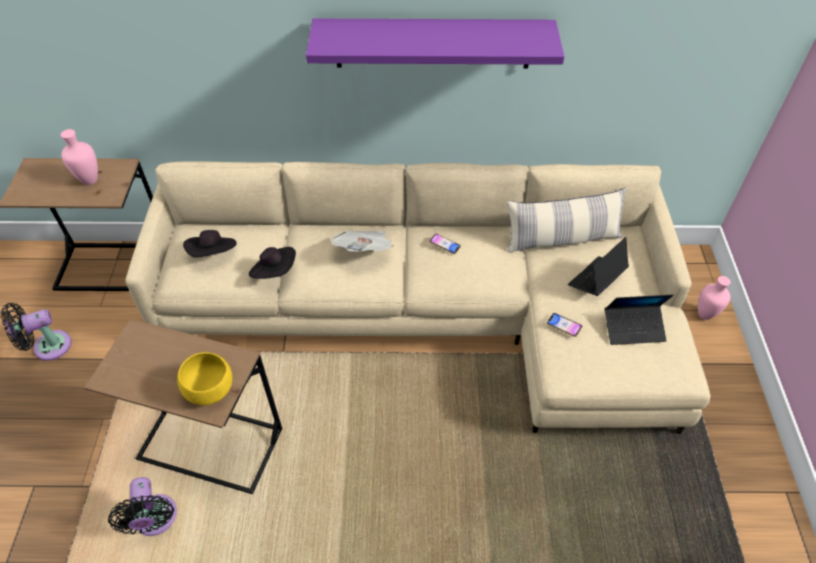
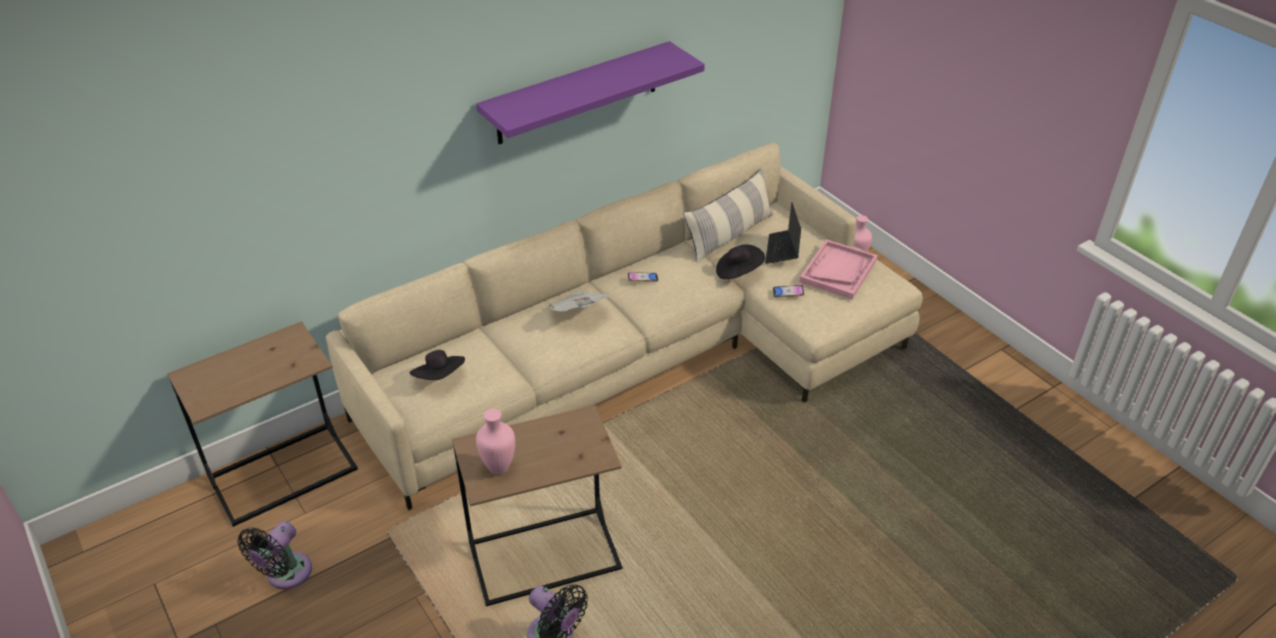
camera: 35 degrees left, 10 degrees down
(89, 180) = (271, 360): pink vase -> pink vase (498, 469)
(211, 389) = (585, 448): yellow bowl -> none
(275, 271) = (514, 364): black hat -> black hat (738, 272)
(633, 328) = (838, 271): laptop -> pink tray

